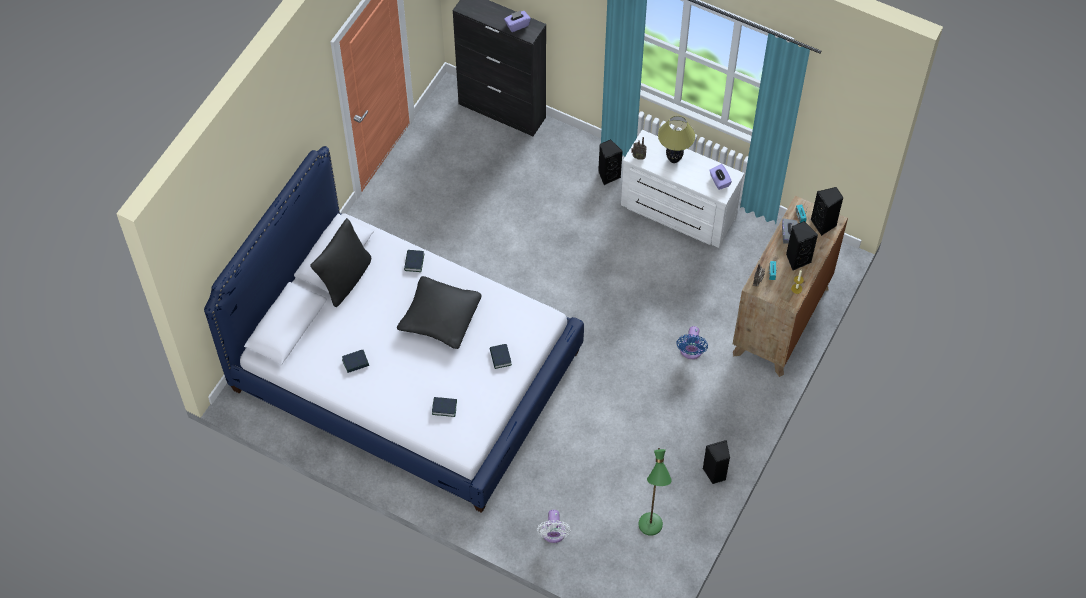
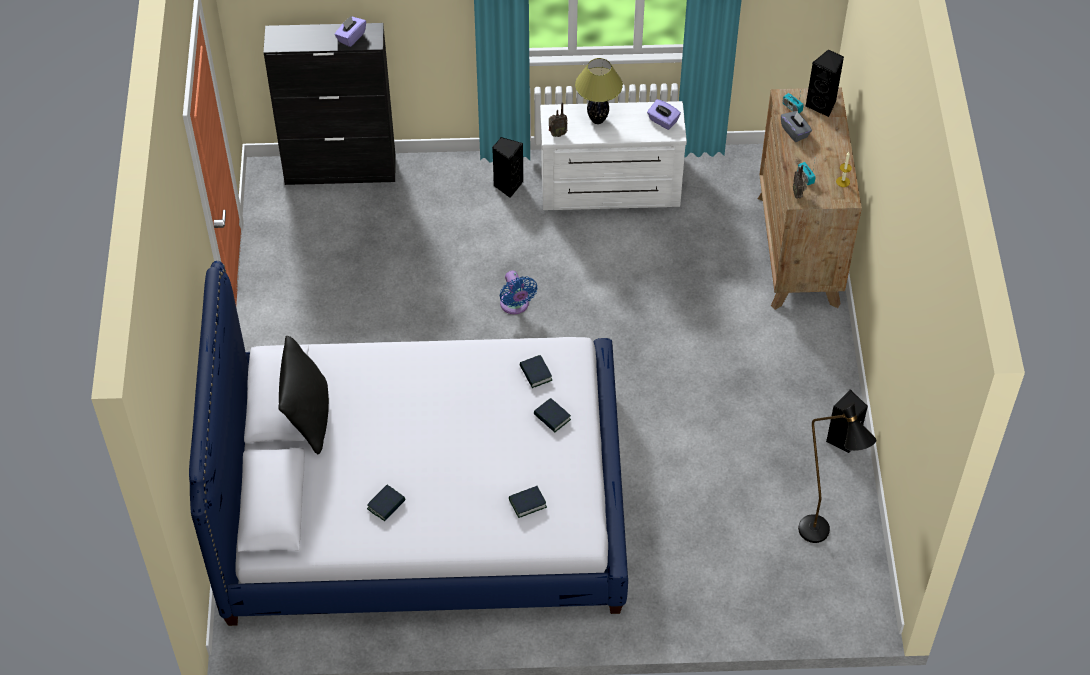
camera: 30 degrees left, 5 degrees down
(414, 262) = (378, 361): book -> book (535, 373)
(440, 318) = (451, 407): black pillow -> none
(553, 534) = (716, 595): white fan -> none
(651, 533) = (821, 538): green floor lamp -> black floor lamp
(691, 351) = (727, 326): blue fan -> blue fan (515, 305)
(797, 259) = (821, 152): black speaker -> none

